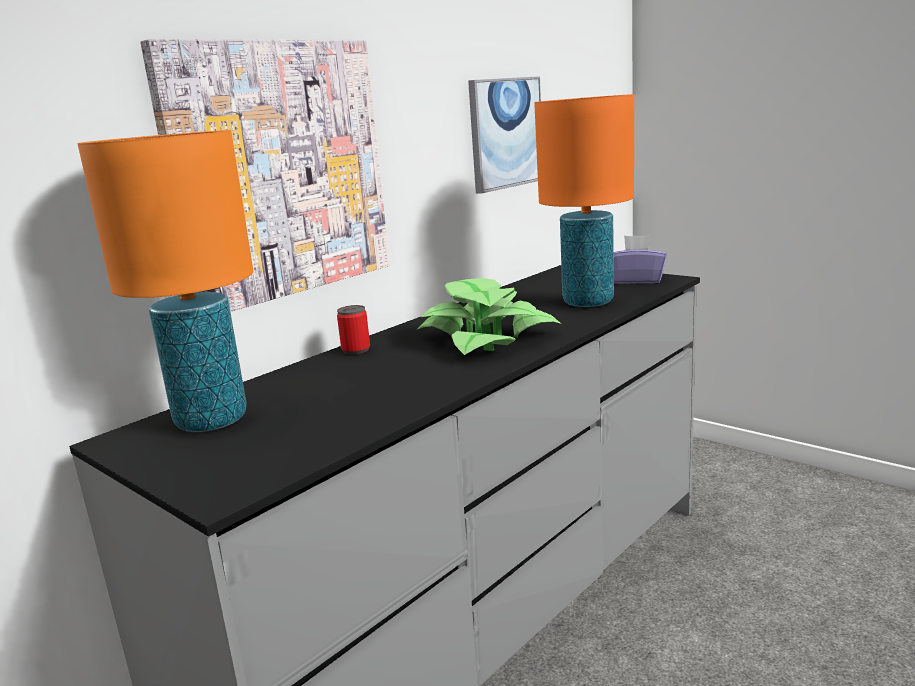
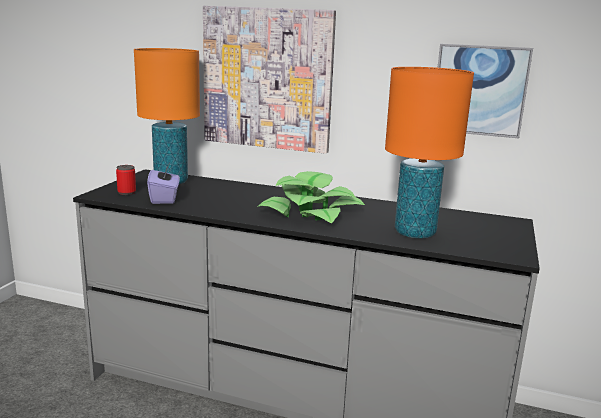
camera: 65 degrees right, 0 degrees up
(356, 350) = (274, 190): can -> can (126, 192)
(636, 280) = (499, 245): purple tissue box -> purple tissue box (164, 198)

